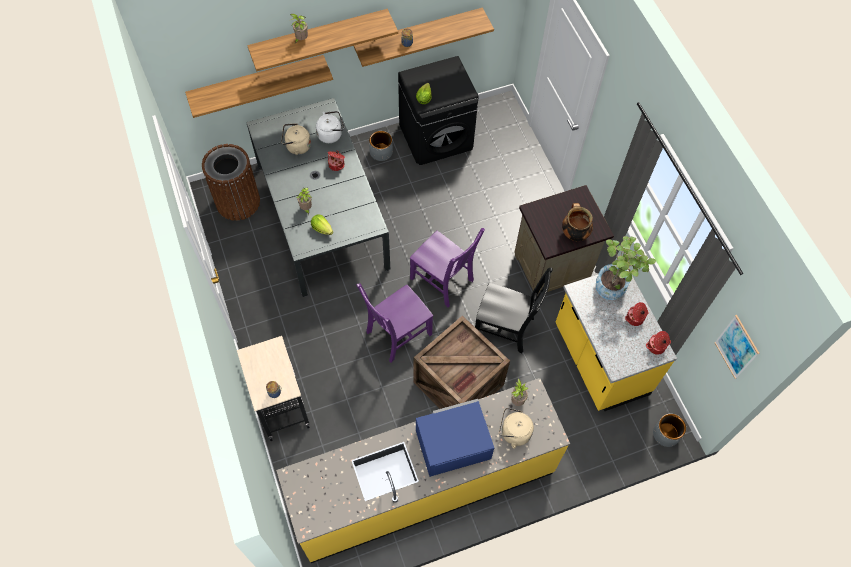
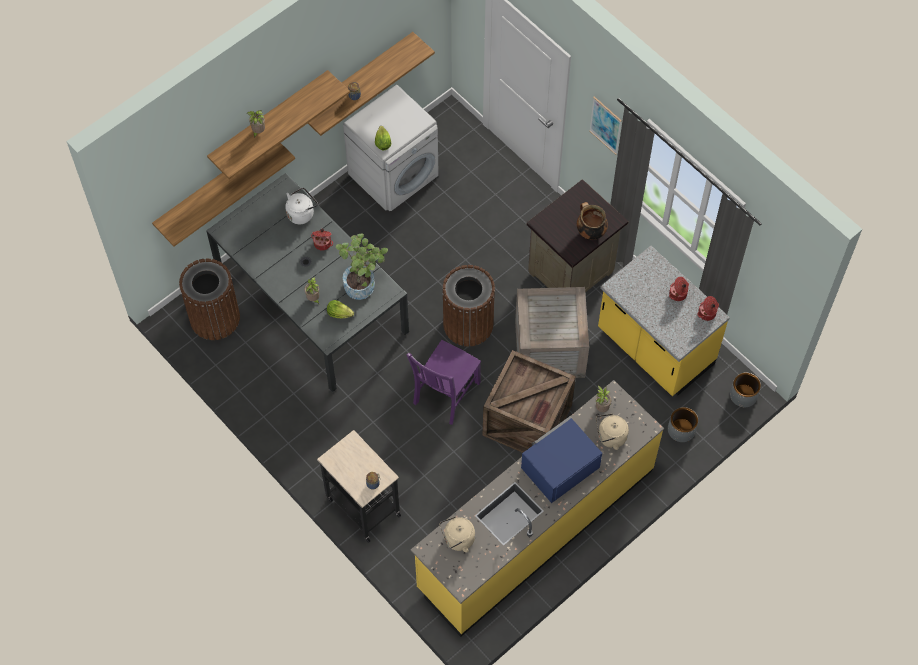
camera: 20 degrees left, 0 degrees up
(296, 146) = (272, 238): beige kettle -> beige kettle (457, 540)
(381, 152) = (342, 211): grey planter -> grey planter (681, 430)
(437, 137) = (395, 174): black washing machine -> white washing machine
(443, 281) = (468, 324): purple chair -> brown trash can
(506, 328) = (551, 349): black chair -> crate
(614, 286) = (647, 269): potted plant -> potted plant (363, 284)
(736, 347) = (778, 287): picture -> picture (605, 125)

